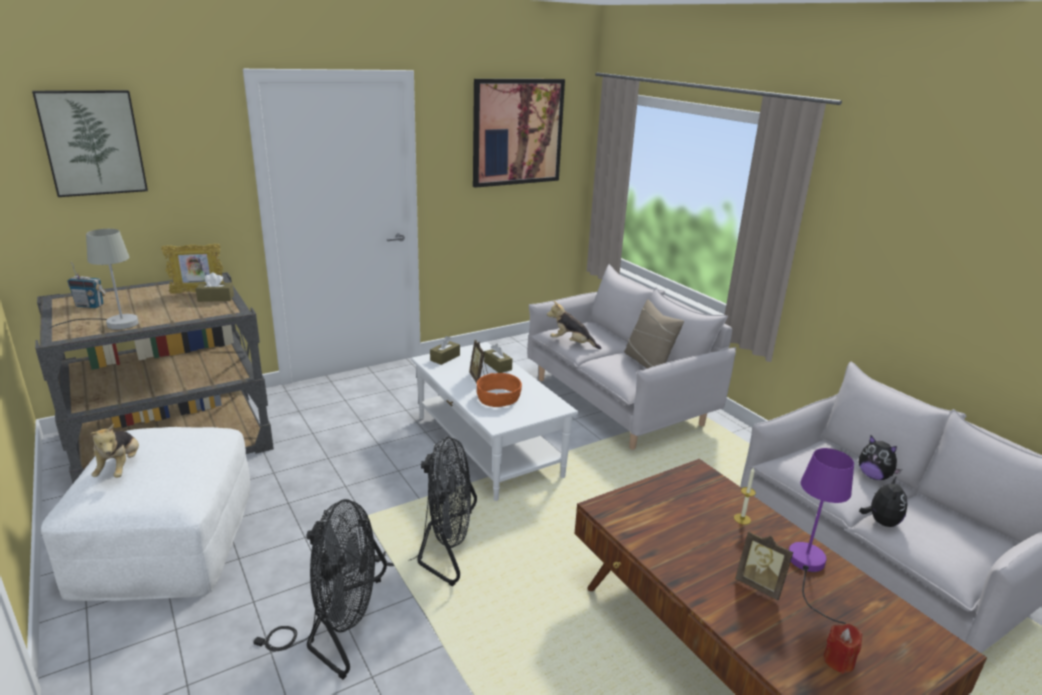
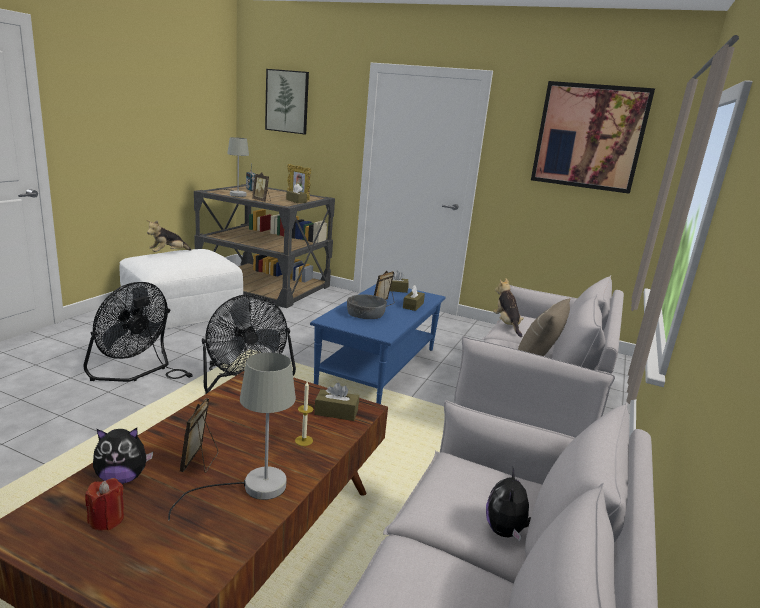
camera: 55 degrees right, 5 degrees down
(186, 318) = (262, 201): none -> picture frame
(335, 626) = (143, 369): black fan -> black fan turned 150 degrees clockwise
(488, 446) = (378, 367): white coffee table -> blue coffee table
(498, 397) = (366, 314): orange bowl -> grey bowl
(700, 487) = (336, 412): none -> brown tissue box
(807, 567) = (252, 488): purple table lamp -> grey table lamp
(880, 522) = (405, 546): plush toy -> plush toy (122, 478)

